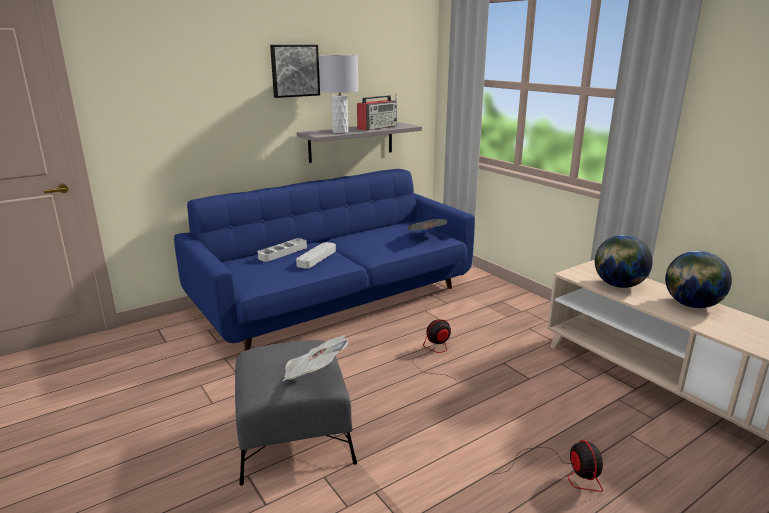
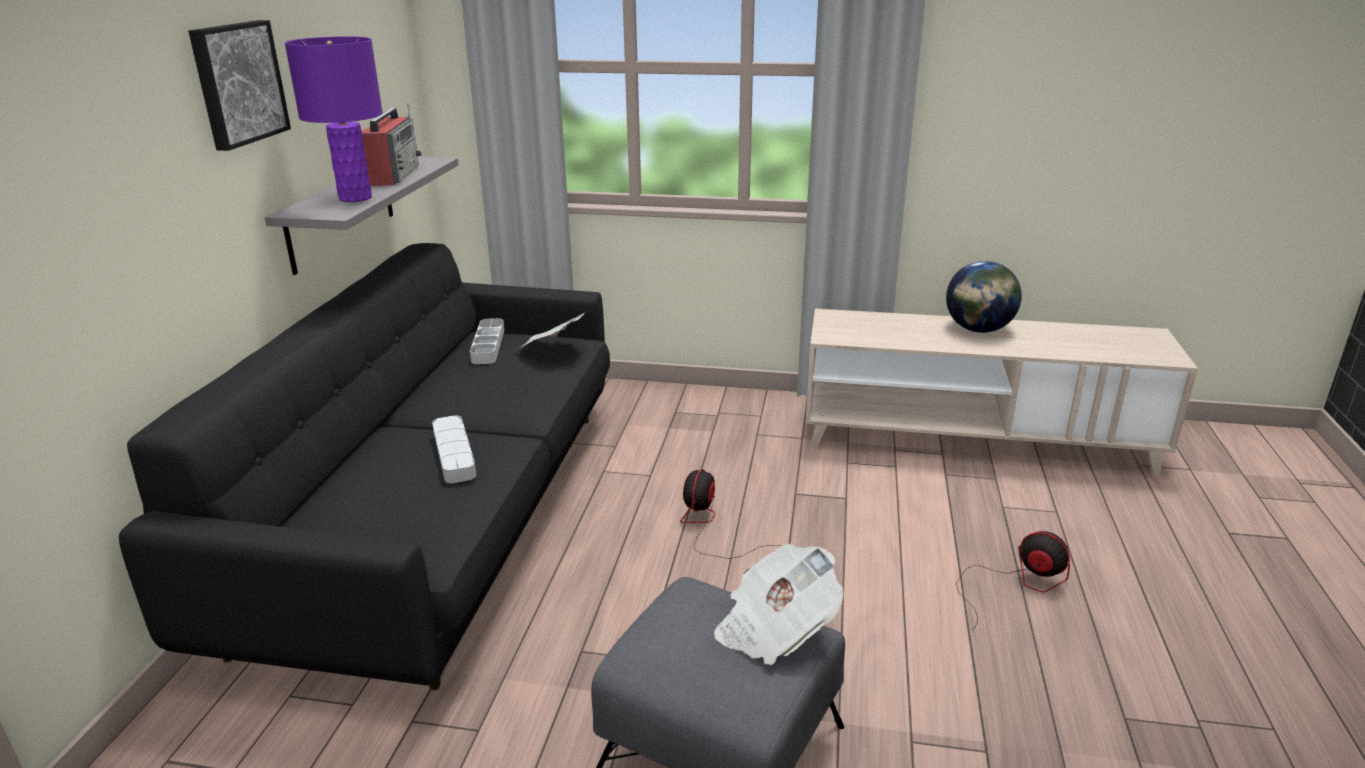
camera: 45 degrees left, 5 degrees up
(283, 252) = (374, 470): grey tray -> grey tray (488, 345)
(336, 299) = (444, 517): blue sofa -> black sofa
(340, 132) = (355, 198): grey table lamp -> purple table lamp
(618, 285) = (890, 333): globe -> none

